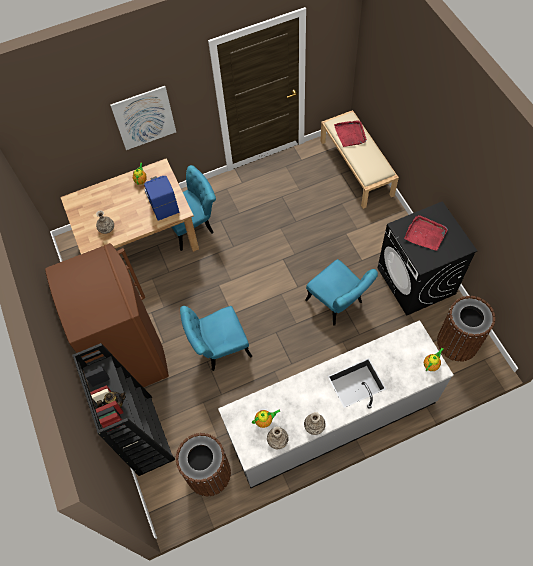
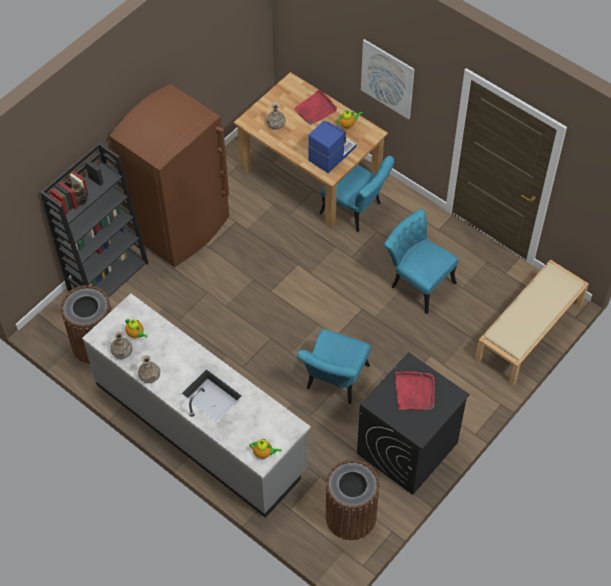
camera: 60 degrees right, 5 degrees down
(219, 348) = (226, 296): turquoise chair -> turquoise chair (417, 281)
(350, 134) = (547, 293): red tray -> red tray (315, 109)

